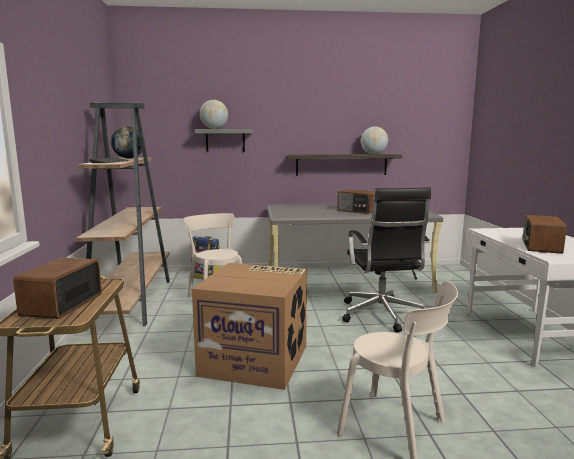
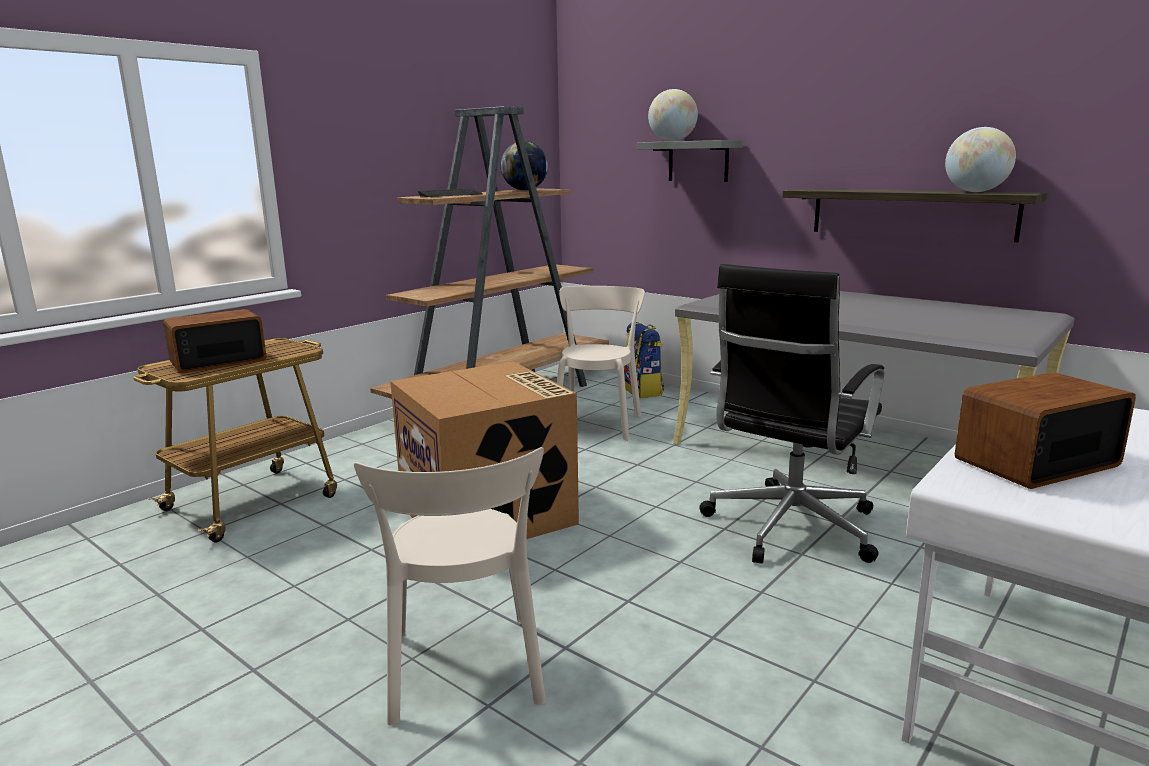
camera: 45 degrees right, 5 degrees up
(357, 211) = (866, 314): radio -> none

